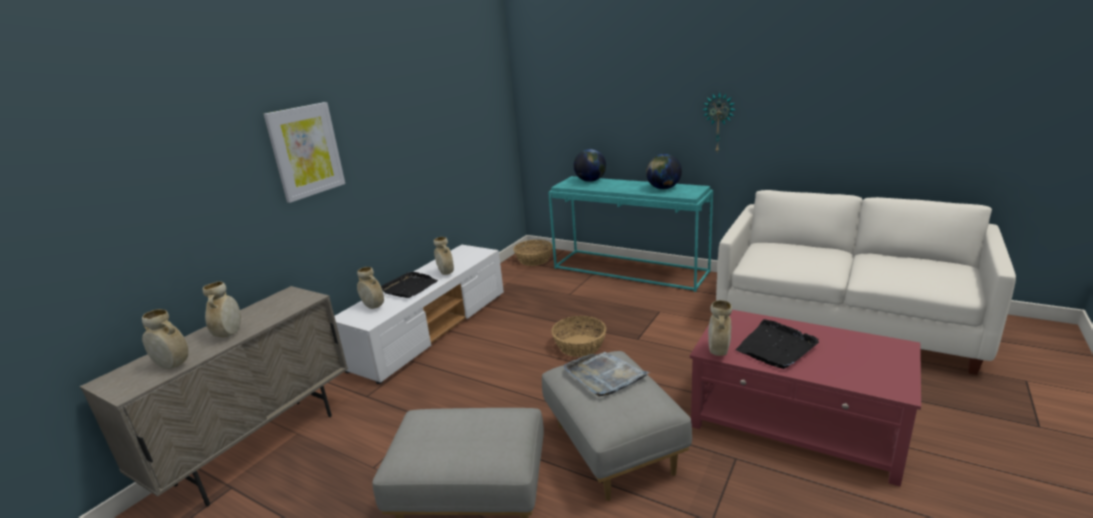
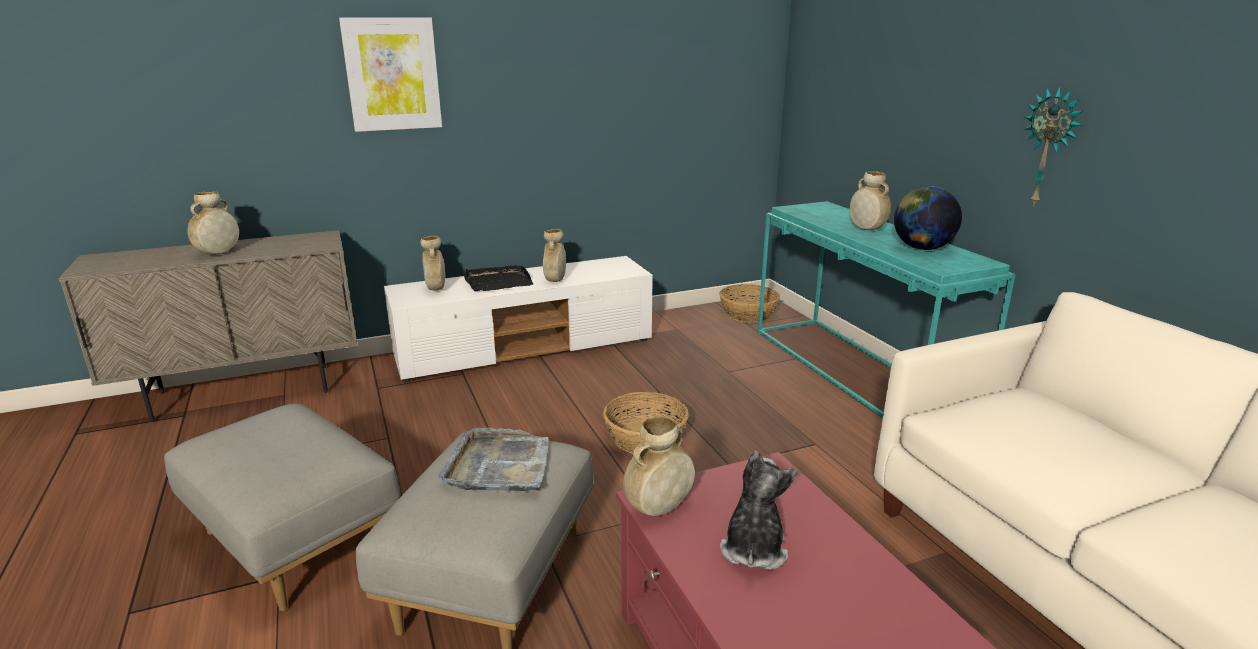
camera: 35 degrees right, 0 degrees up
(172, 366) = (141, 263): beige vase -> beige vase (866, 229)
(590, 181) = (838, 212): globe -> none
(776, 347) = (753, 549): black tray -> plush toy

